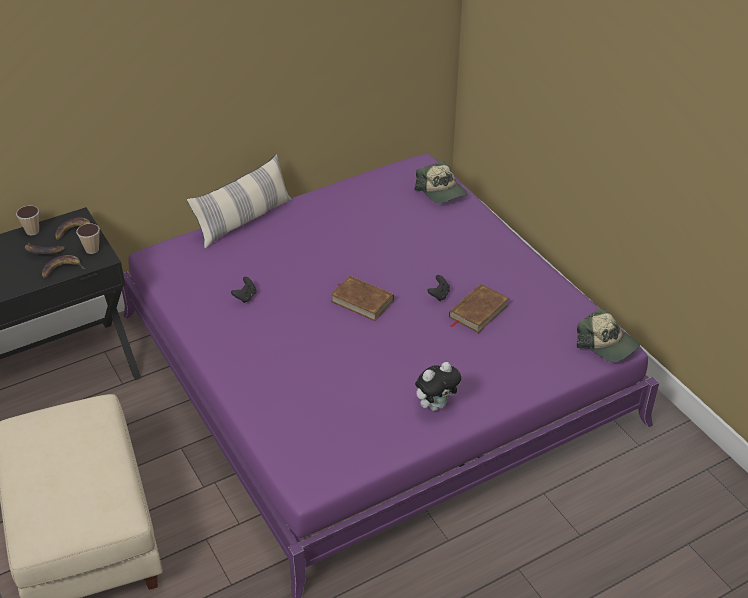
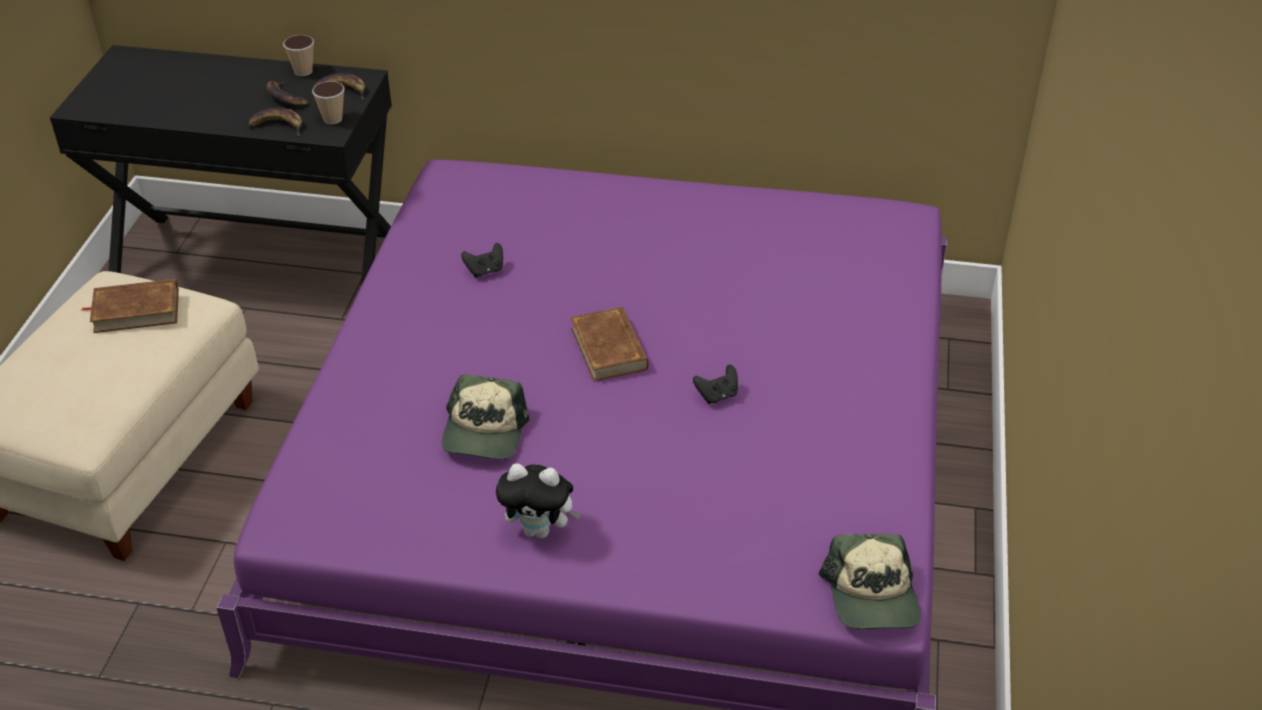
camera: 40 degrees right, 0 degrees up
(244, 220) = (595, 181): pillow -> none
(441, 191) = (886, 264): cap -> cap (484, 432)
(478, 311) = (742, 445): brown book -> brown book (136, 310)

